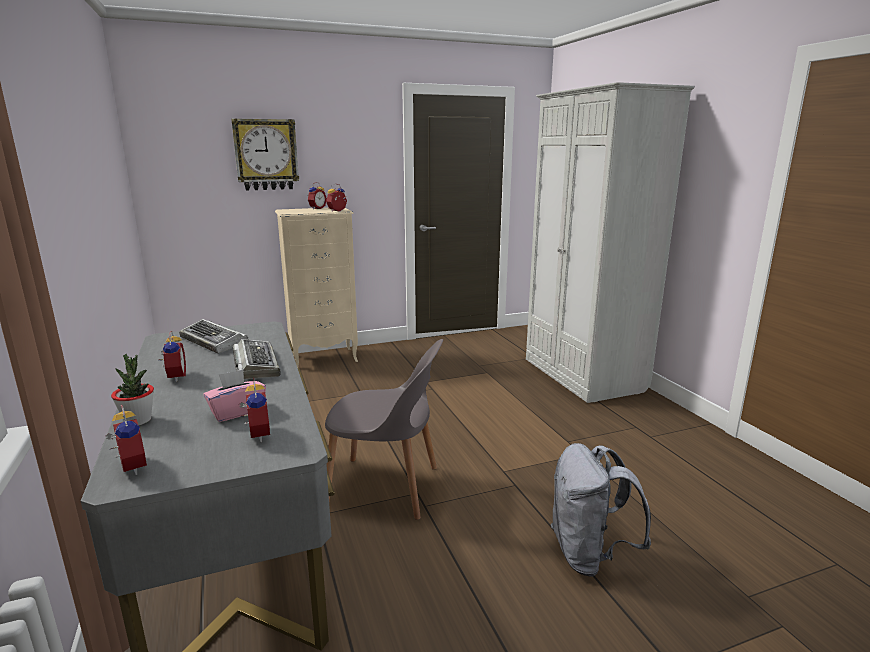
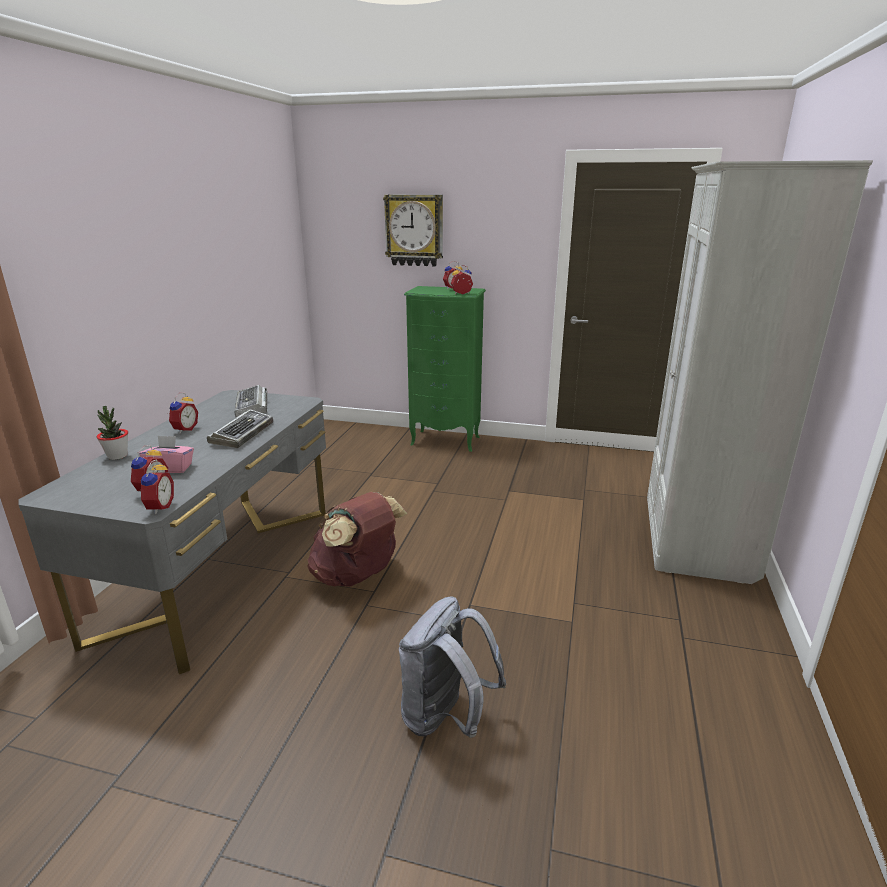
camera: 35 degrees right, 5 degrees up
(129, 468) = (64, 487): alarm clock -> alarm clock (158, 507)
(324, 359) = (444, 441): beige dresser -> green dresser
(386, 487) = (357, 576): grey chair -> brown backpack

